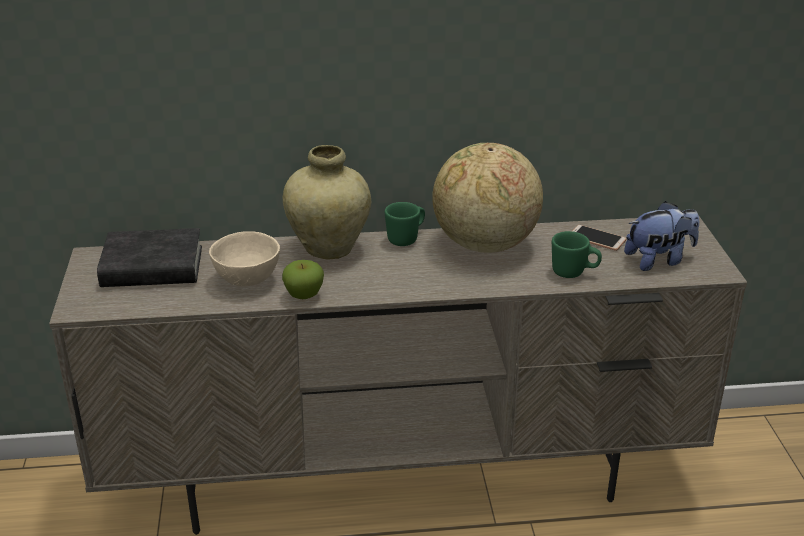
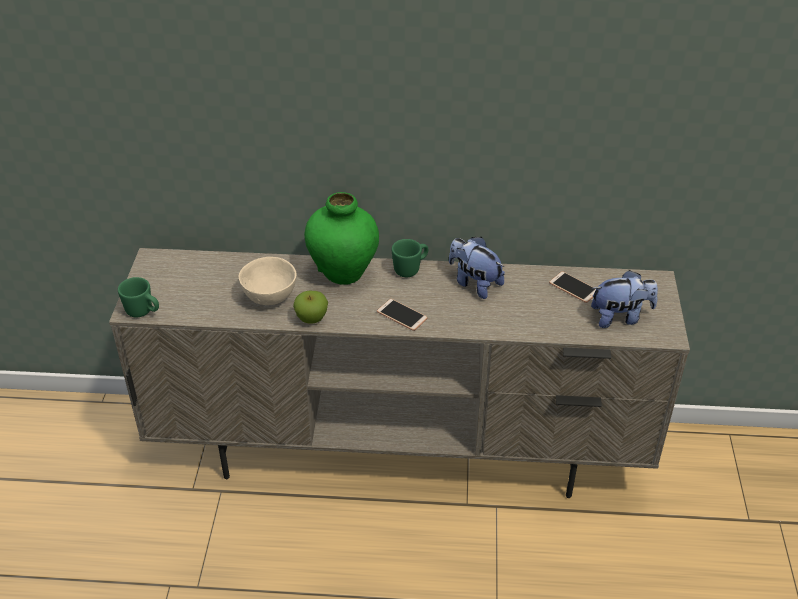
camera: 10 degrees right, 10 degrees up
(152, 267) = (197, 275): black book -> none
(329, 249) = (343, 273): beige vase -> green vase
(410, 282) = (402, 315): none -> phone
(484, 245) = (474, 283): globe -> plush toy
(574, 273) = (542, 322): green mug -> green mug (143, 312)

